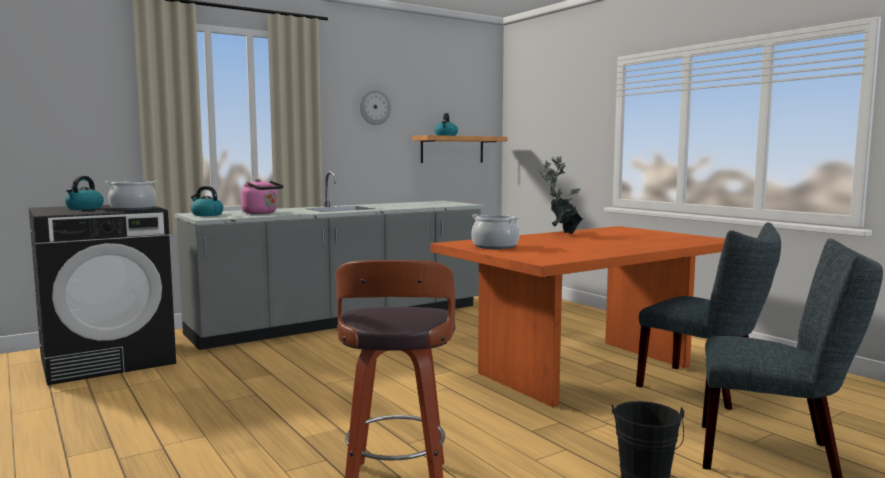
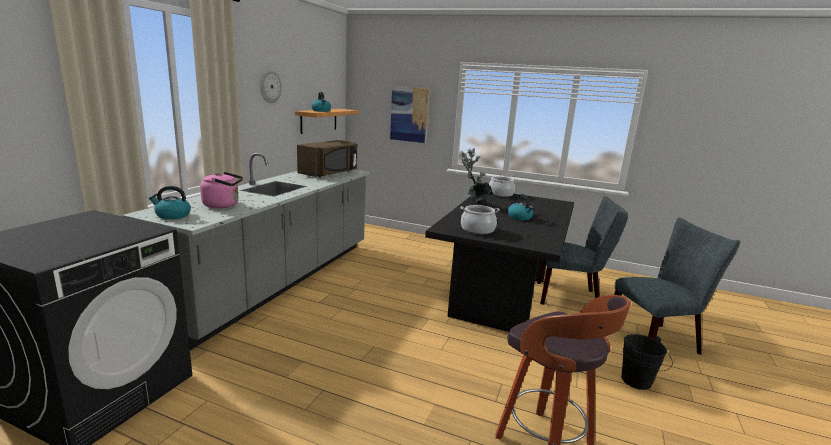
camera: 35 degrees left, 10 degrees up
(84, 208) = (51, 237): kettle -> kettle (520, 217)
(133, 209) = (128, 232): cooking pot -> cooking pot (500, 194)
(431, 204) = (329, 173): none -> brown microwave
(564, 136) = (409, 114): none -> picture
(585, 369) = (499, 296): orange dining table -> black dining table

